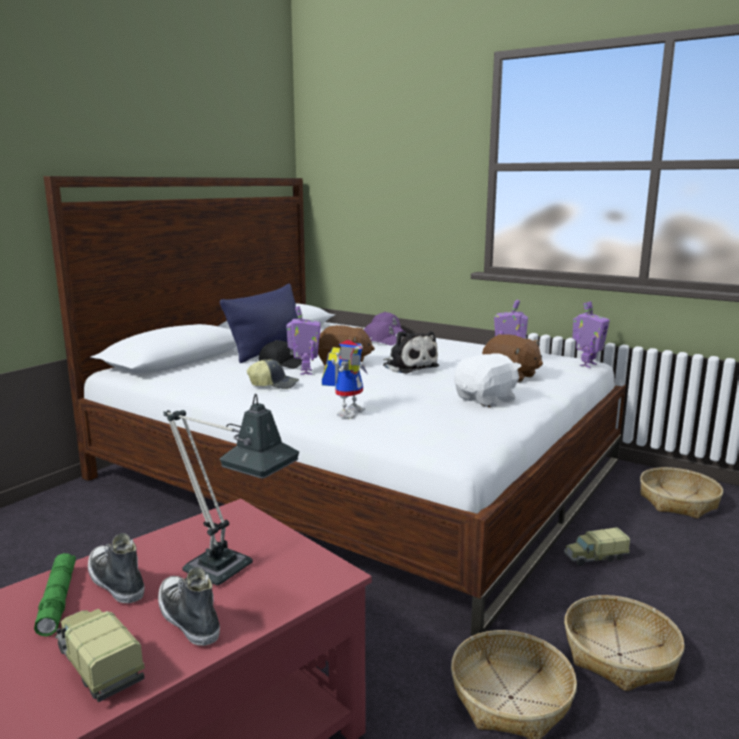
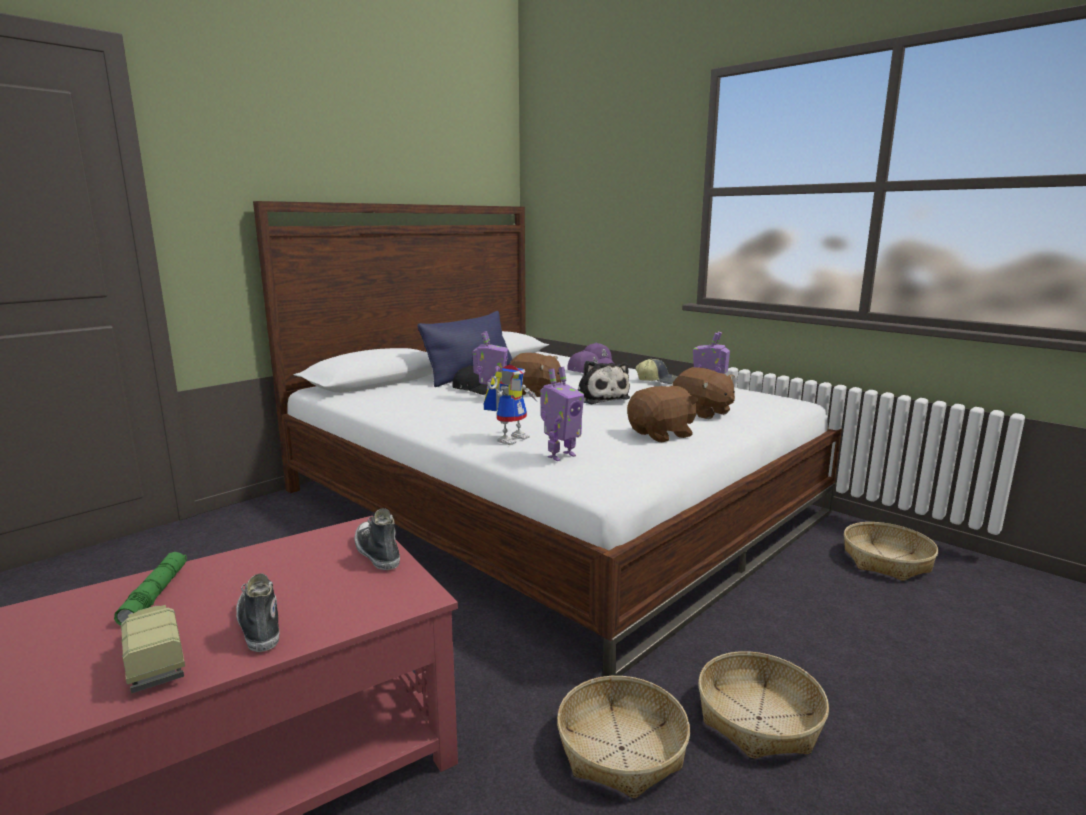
camera: 10 degrees right, 0 degrees up
(115, 582) = (214, 583): shoe -> shoe (377, 553)
(229, 573) = (321, 585): table lamp -> none
(274, 384) = (454, 408): cap -> cap (658, 380)
(486, 400) = (662, 434): white plush toy -> brown plush toy
(586, 364) = (794, 404): toy robot -> toy robot (560, 456)
(595, 557) = (768, 611): toy truck -> none

